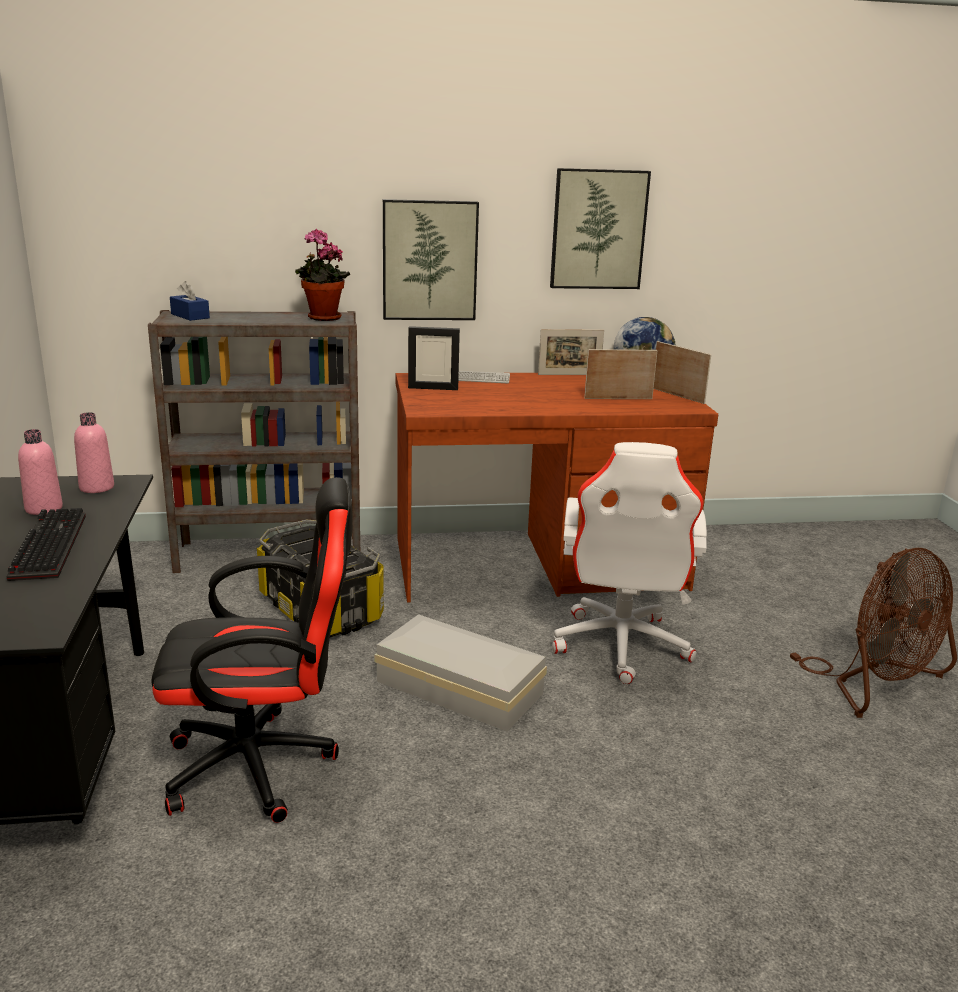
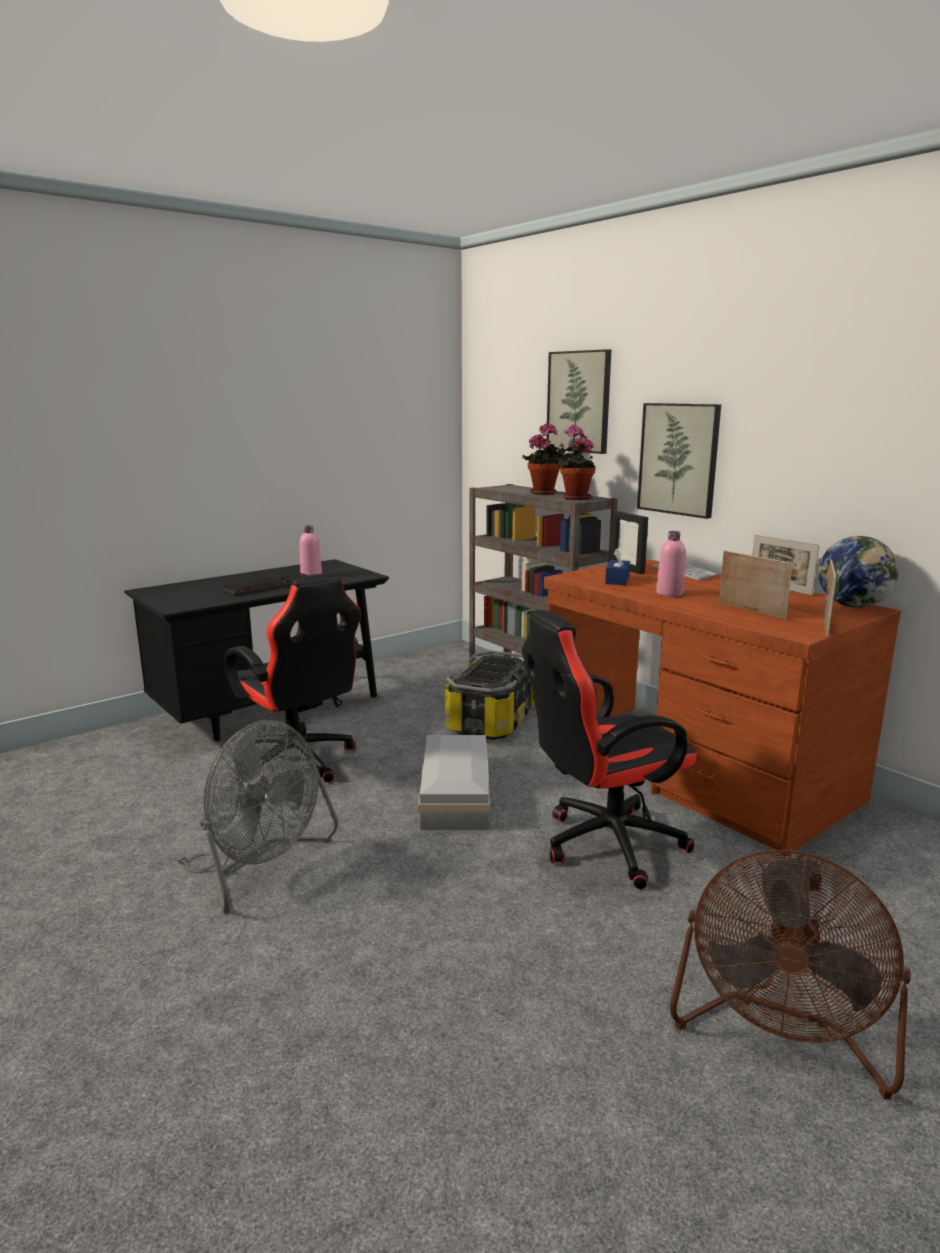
camera: 60 degrees right, 5 degrees down
(97, 487) = (352, 574): pink bottle -> pink bottle (669, 593)
(190, 316) = (509, 487): blue tissue box -> blue tissue box (617, 580)
(261, 316) = (544, 493): none -> potted plant
(486, 870) = (256, 868): none -> grey fan
(598, 229) = (837, 434): picture -> picture (579, 402)
(619, 651) = (601, 846): white office chair -> black office chair

